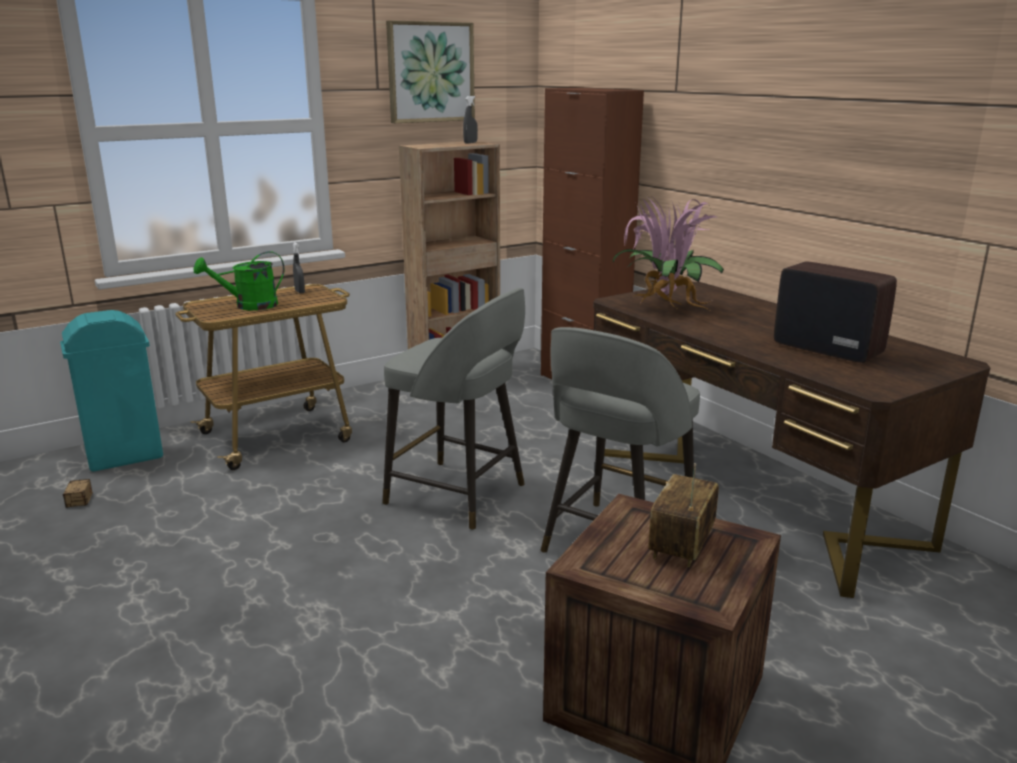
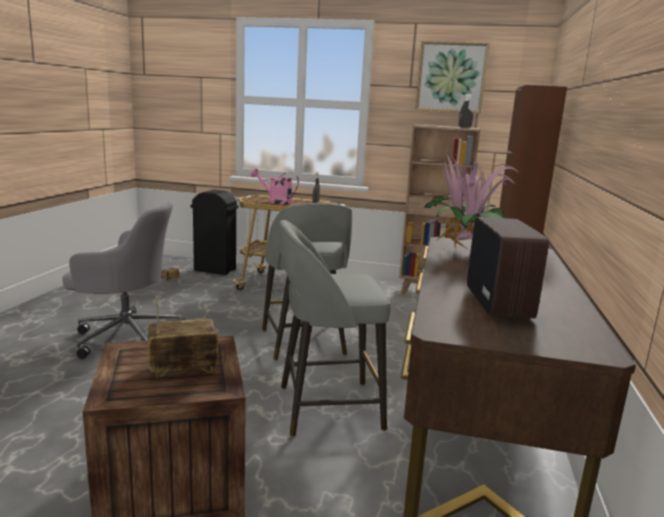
camera: 45 degrees right, 5 degrees down
(124, 457) = (214, 270): turquoise trash can -> black trash can
(229, 608) = (126, 336): none -> grey office chair
(249, 306) = (276, 201): green watering can -> pink watering can

